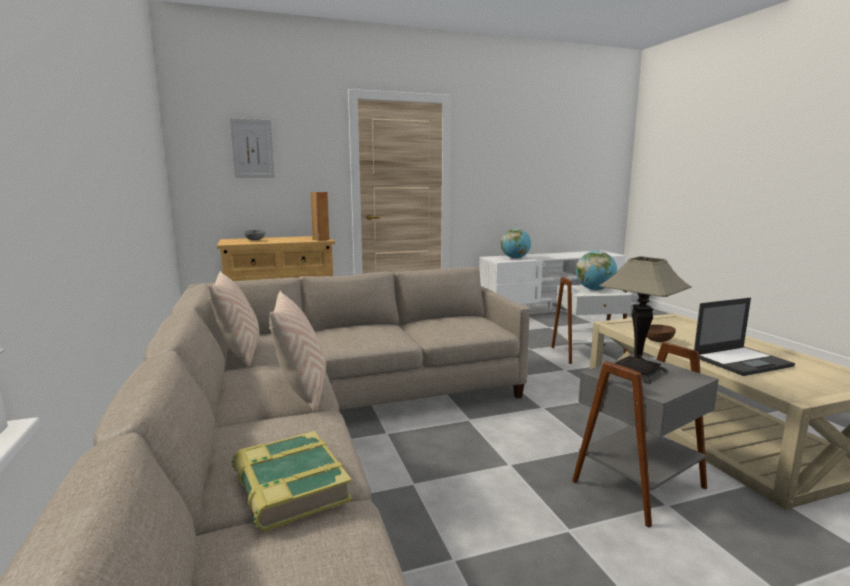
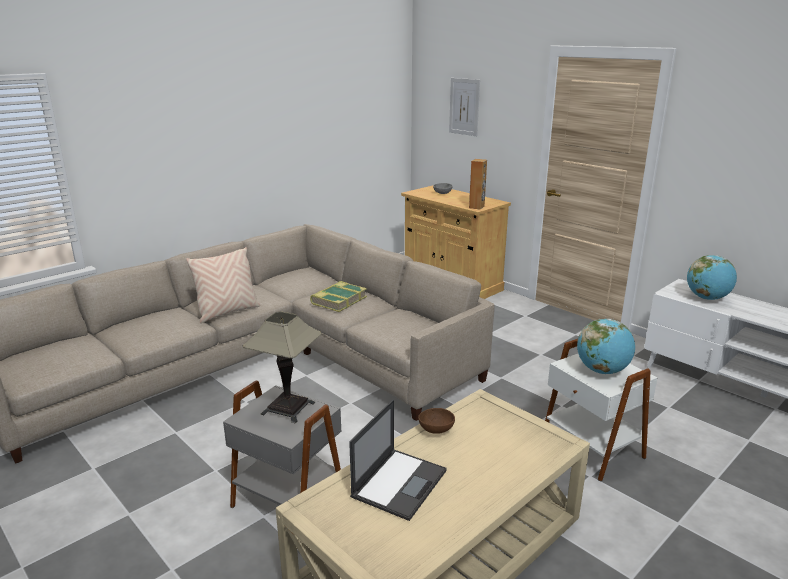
camera: 65 degrees right, 10 degrees up
(239, 353) = (276, 279): beige pillow -> none
(289, 487) = (117, 338): book -> book (338, 300)
(742, 361) = (399, 482): laptop -> laptop turned 105 degrees counterclockwise

